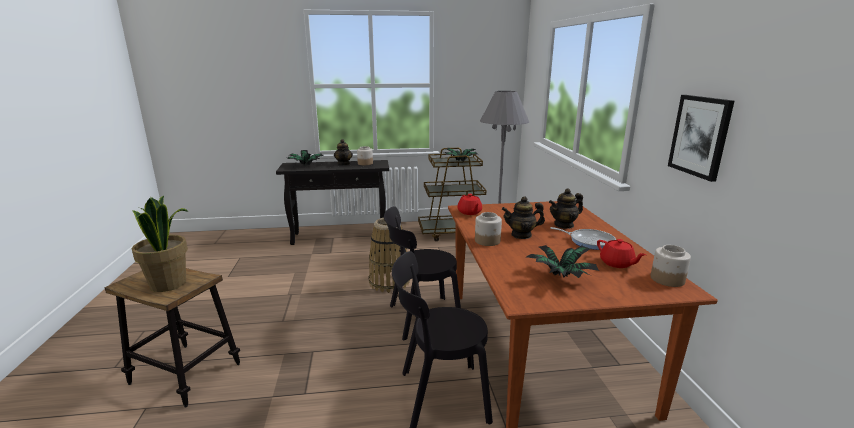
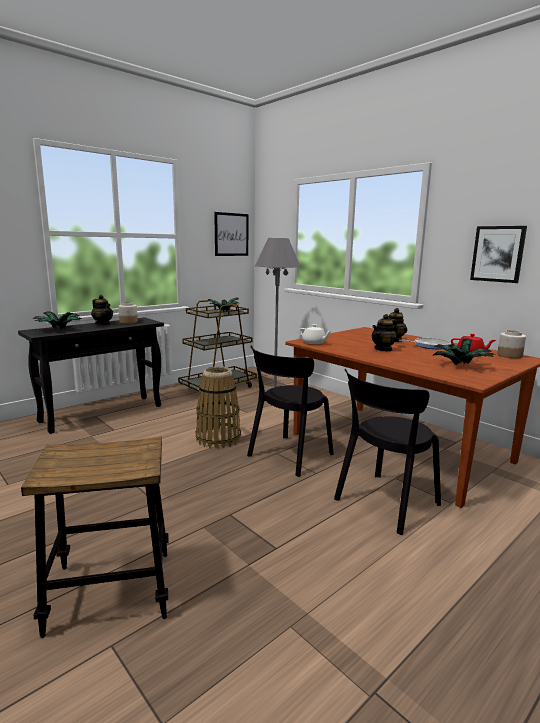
camera: 35 degrees left, 5 degrees down
(169, 284) = (112, 459): potted plant -> none
(469, 212) = (314, 343): red teapot -> white teapot
(487, 241) = (371, 356): jar -> none
(494, 81) = (231, 234): none -> picture

